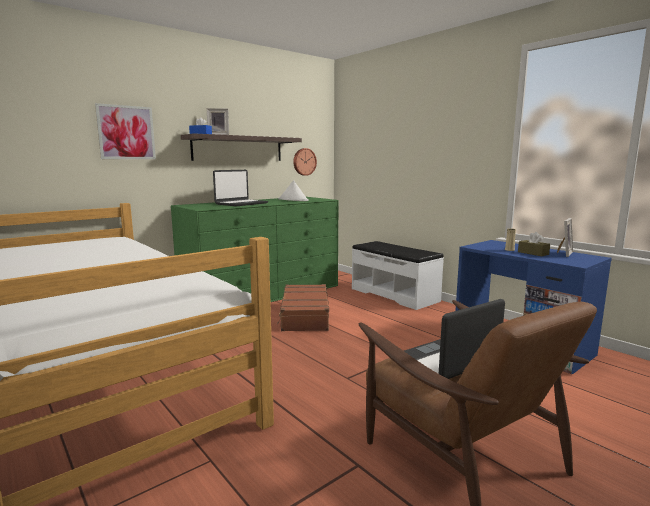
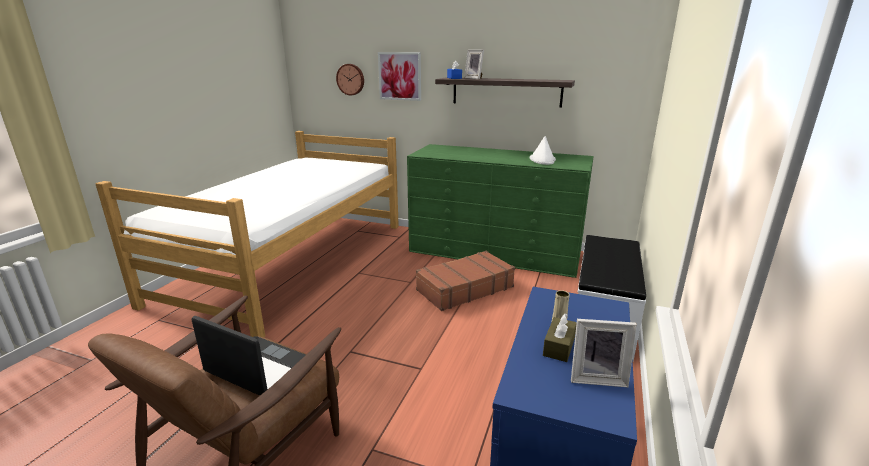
camera: 60 degrees right, 10 degrees up
(241, 203) = (474, 154): laptop -> none
(304, 162) = (600, 110): wall clock -> wall clock (351, 79)

